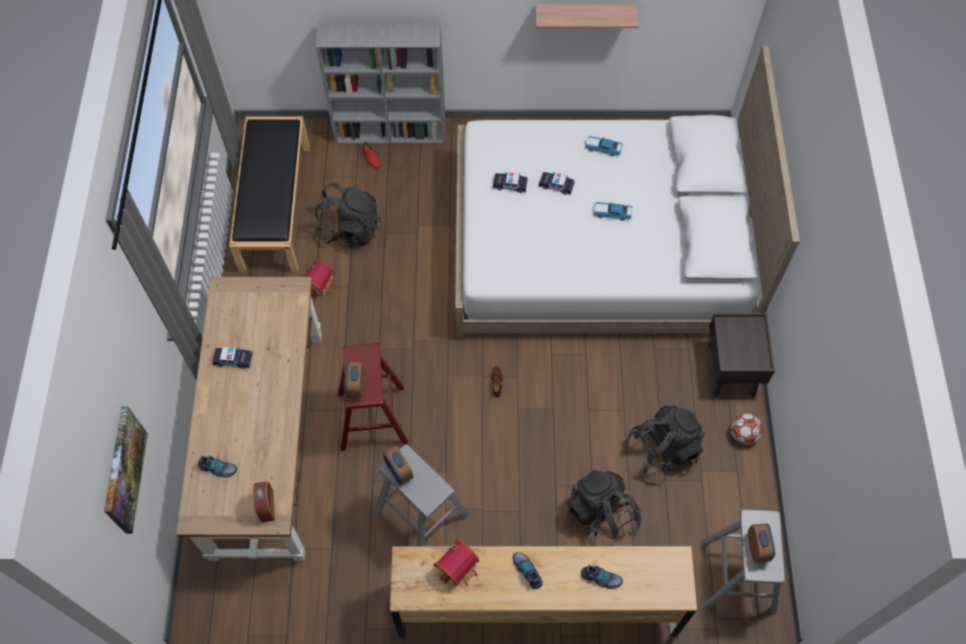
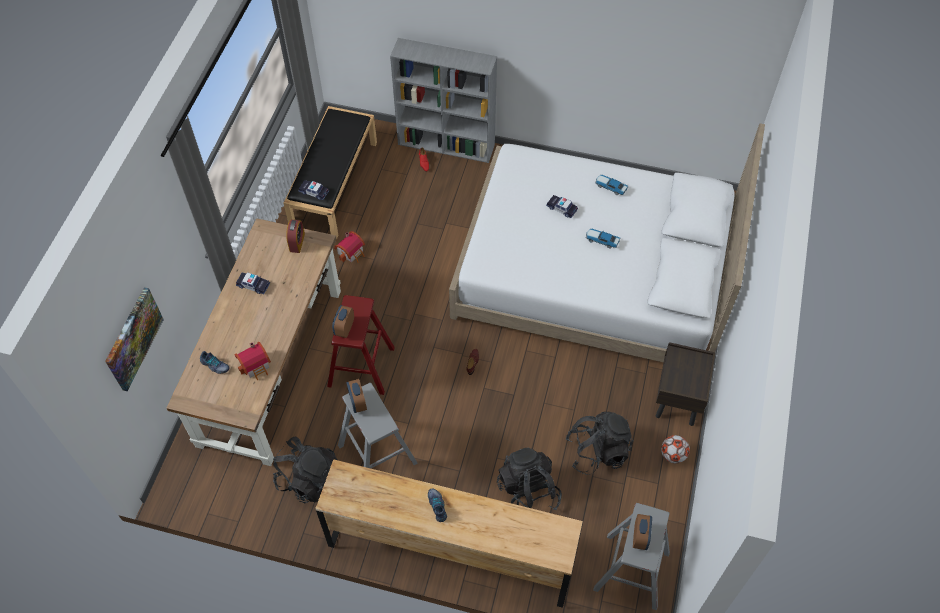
camera: 15 degrees right, 5 degrees down
(267, 505) = (243, 403): alarm clock -> alarm clock (297, 242)
(349, 229) = (389, 214): black backpack -> black backpack (309, 479)
(459, 567) = (382, 489): toy house -> toy house (256, 366)
(510, 185) = (523, 200): toy car -> toy car (314, 192)
(584, 15) = (618, 73): shelf -> none
(601, 578) = (497, 527): shoe -> none

